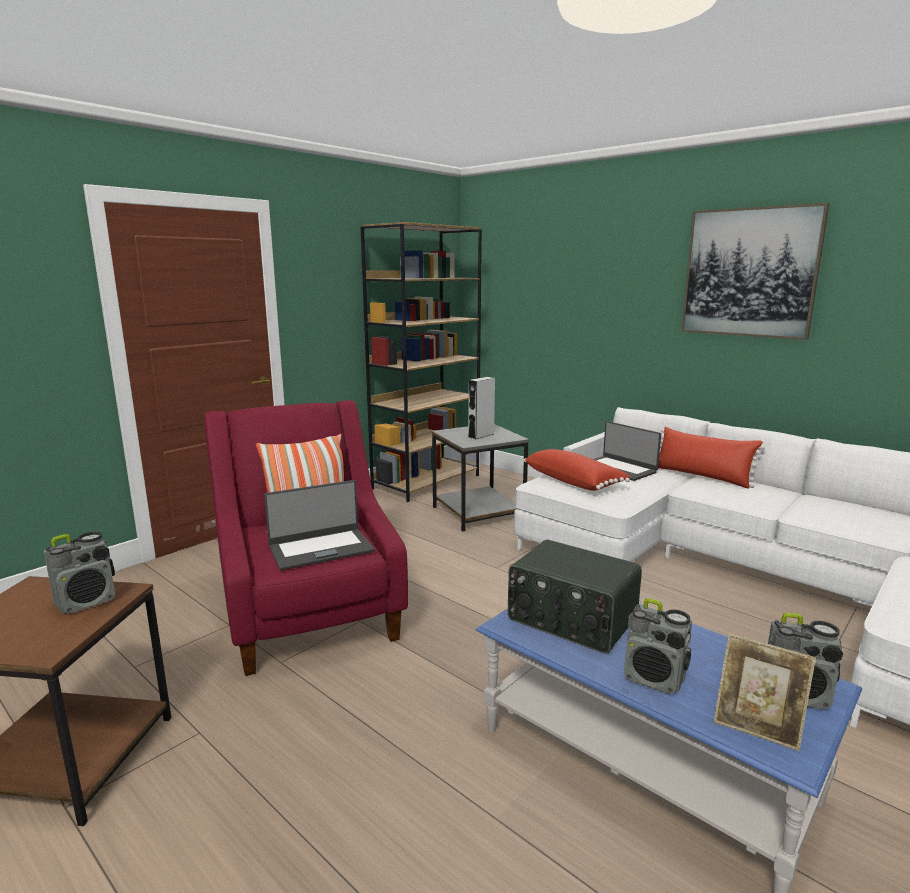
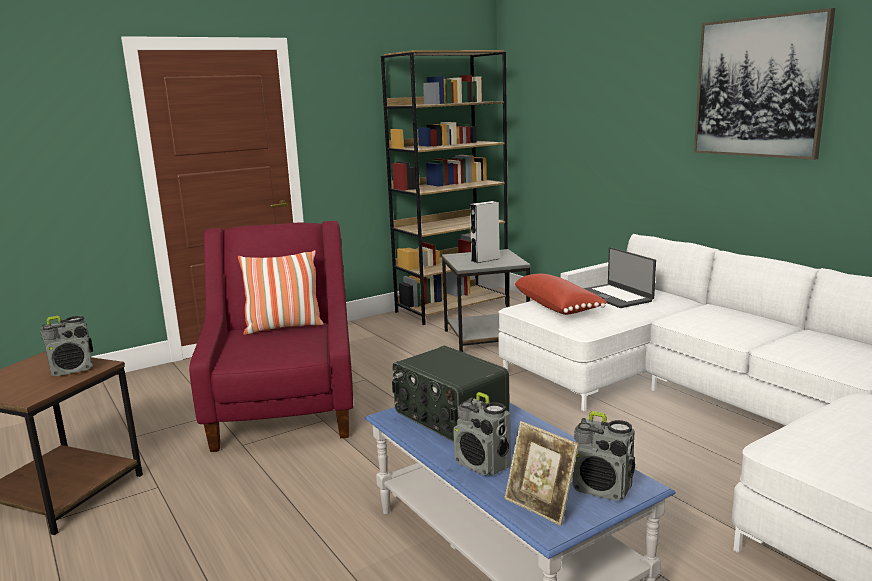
camera: 15 degrees right, 0 degrees up
(320, 549) = (278, 349): laptop -> none
(702, 476) = (700, 307): red pillow -> none

